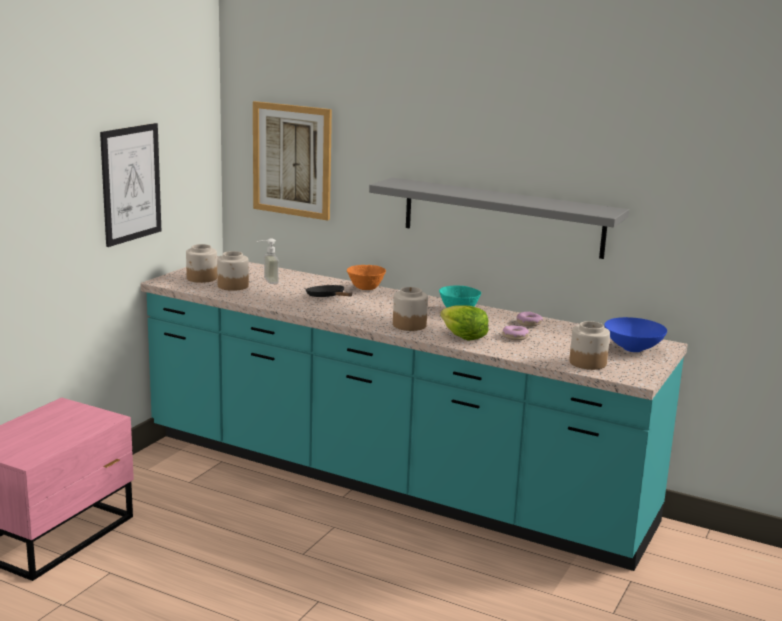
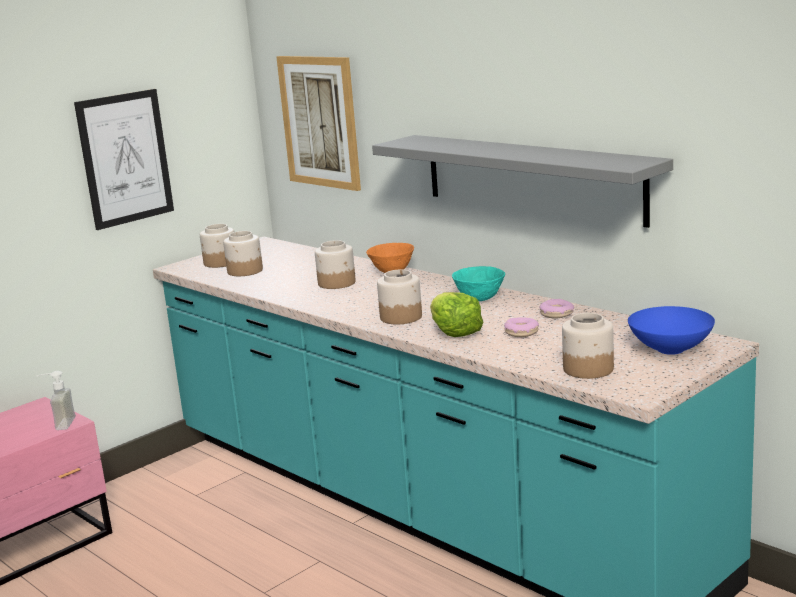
camera: 20 degrees right, 0 degrees up
(266, 281) = (287, 264): soap dispenser -> soap dispenser (59, 424)
(327, 297) = (337, 283): black frying pan -> jar

